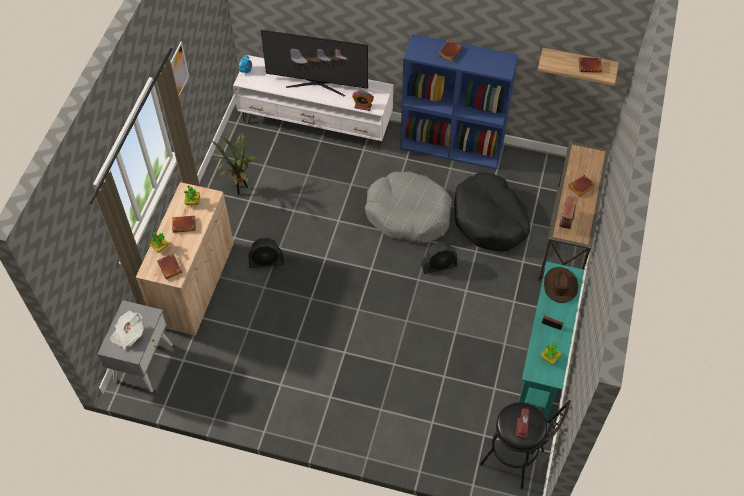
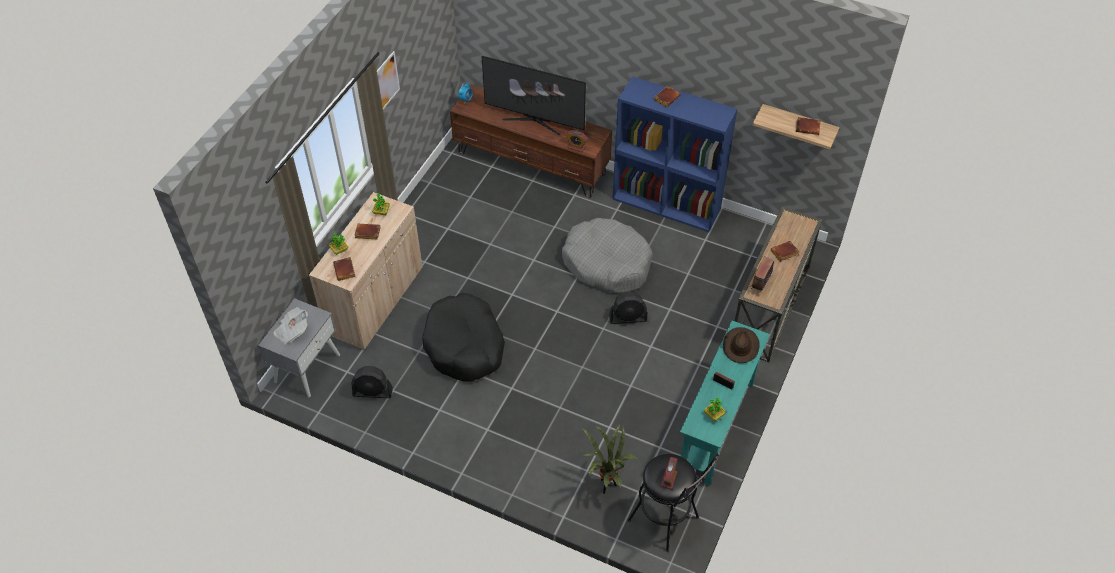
camera: 10 degrees right, 5 degrees down
(239, 189) = (440, 217): potted plant -> potted plant (606, 486)
(266, 261) = (451, 289): black fan -> black fan (373, 392)
(316, 123) = (532, 163): white tv stand -> brown tv stand
(489, 219) = (691, 280): black dog bed -> black dog bed (464, 345)

